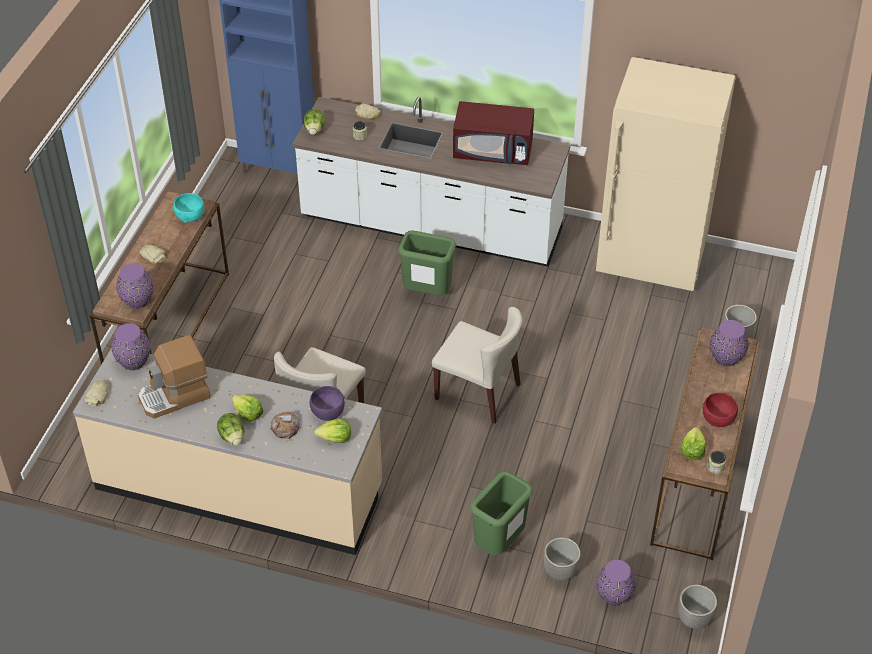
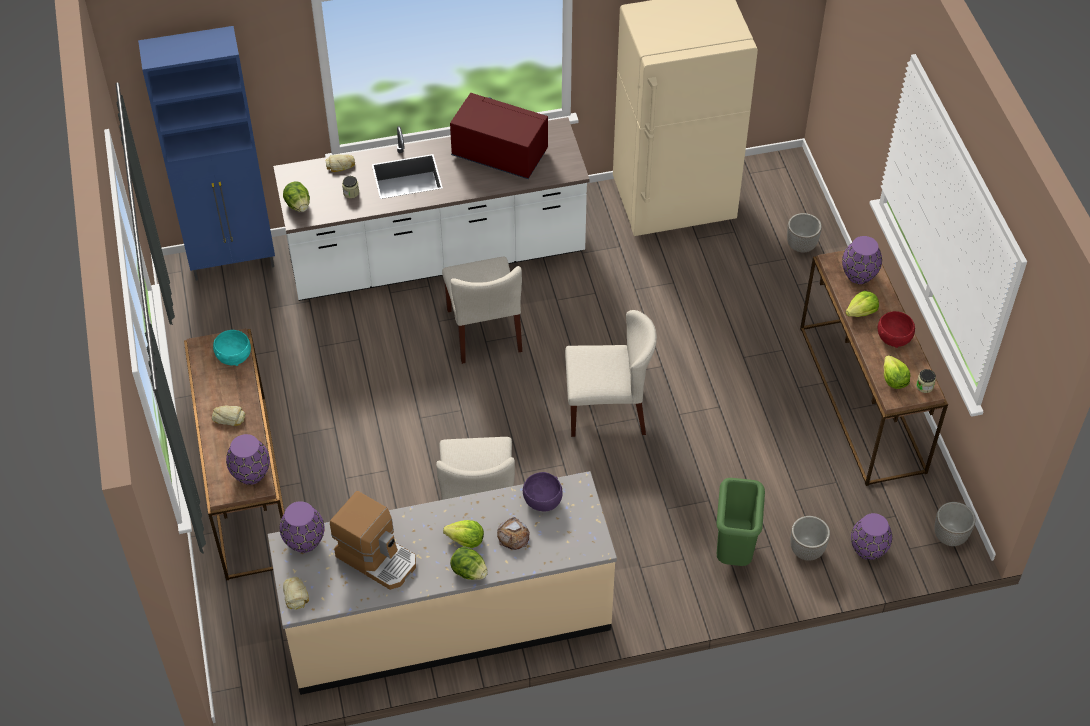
camera: 30 degrees left, 5 degrees up
(175, 396) = (377, 557): coffee machine -> coffee machine turned 90 degrees counterclockwise
(335, 438) = (570, 523): lettuce -> lettuce (861, 312)
(426, 294) = (484, 331): green trash can -> beige chair
(493, 151) = (498, 154): red microwave -> red microwave turned 135 degrees counterclockwise

